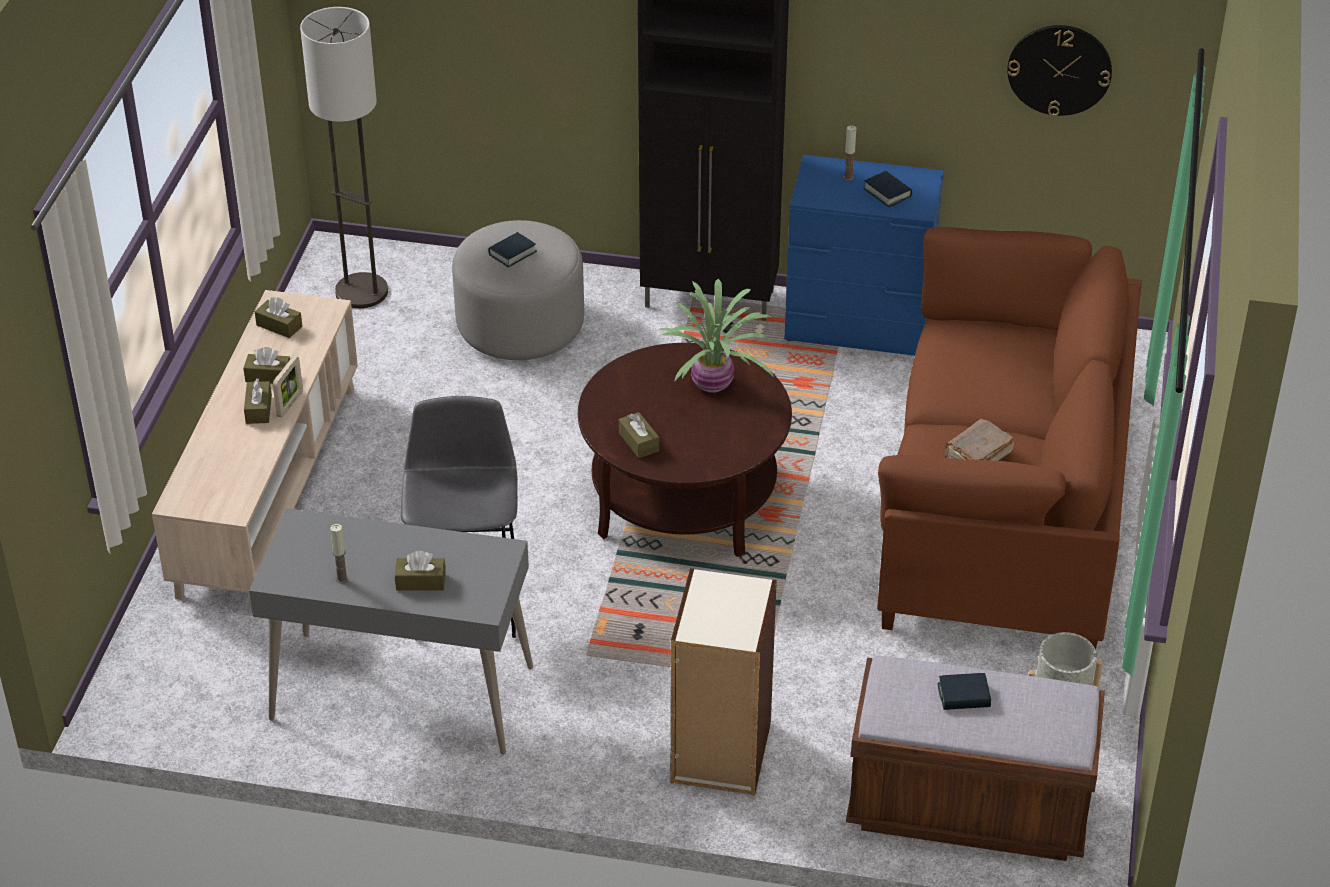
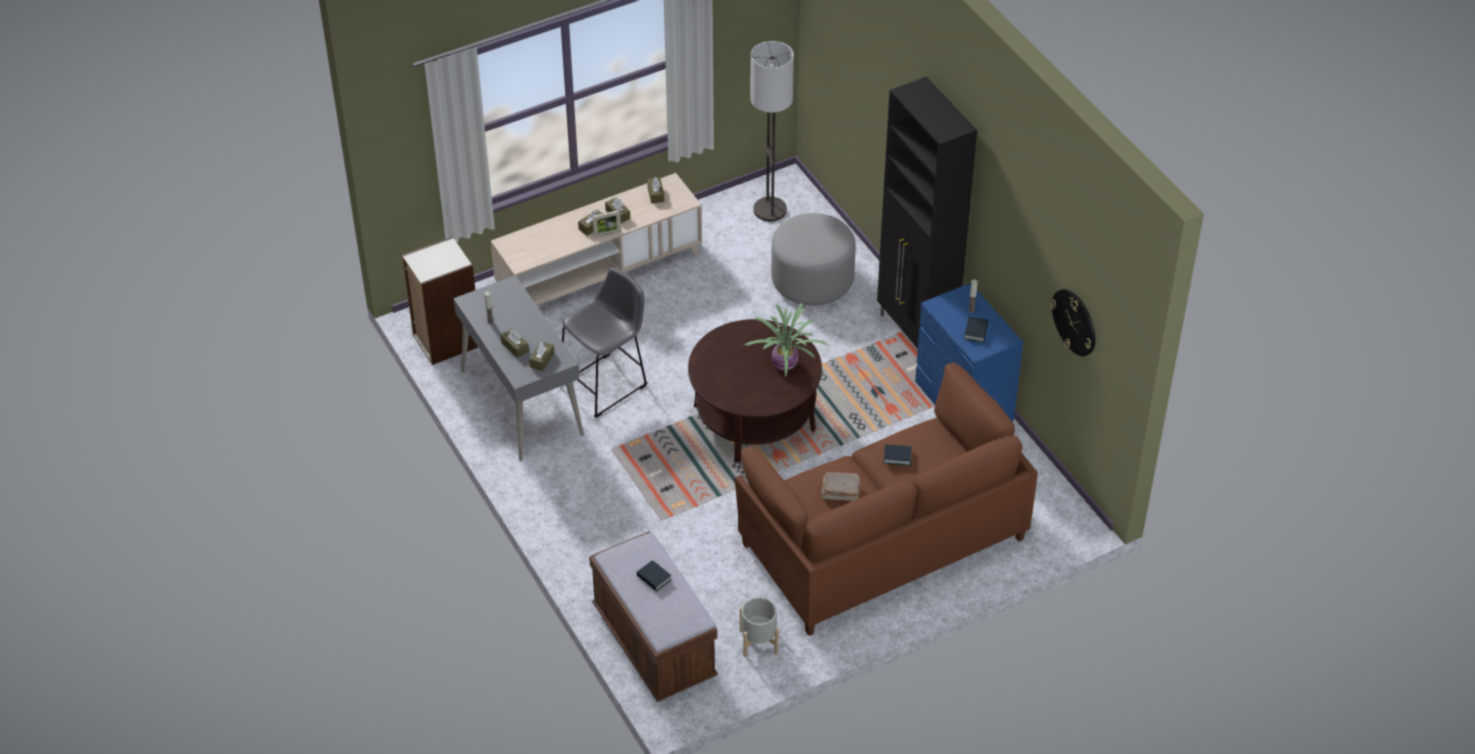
camera: 50 degrees right, 5 degrees up
(512, 253) = (810, 236): book -> book (897, 457)
(638, 442) = (713, 364): brown tissue box -> brown tissue box (542, 360)
(720, 753) = (597, 534): bookcase -> bookcase (446, 341)

